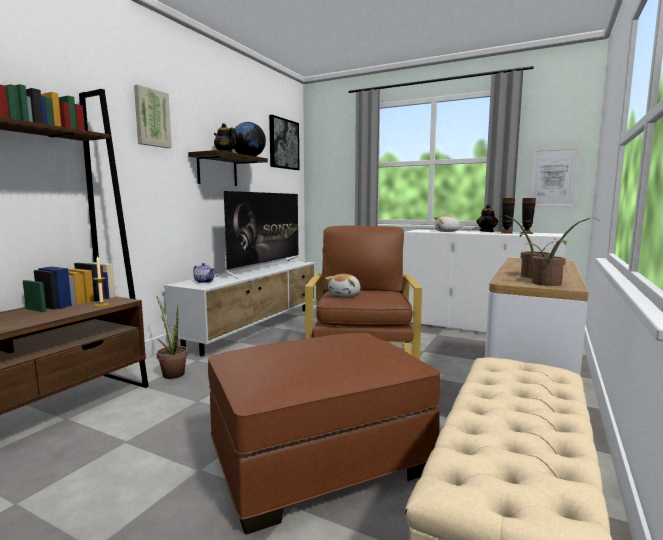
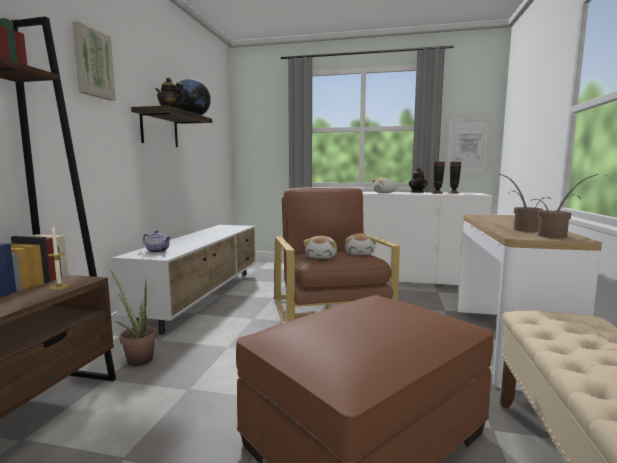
camera: 15 degrees left, 0 degrees up
(266, 268) = (211, 233): television -> none
(283, 144) = (216, 106): picture -> none
(388, 294) = (360, 253): none -> plush toy

